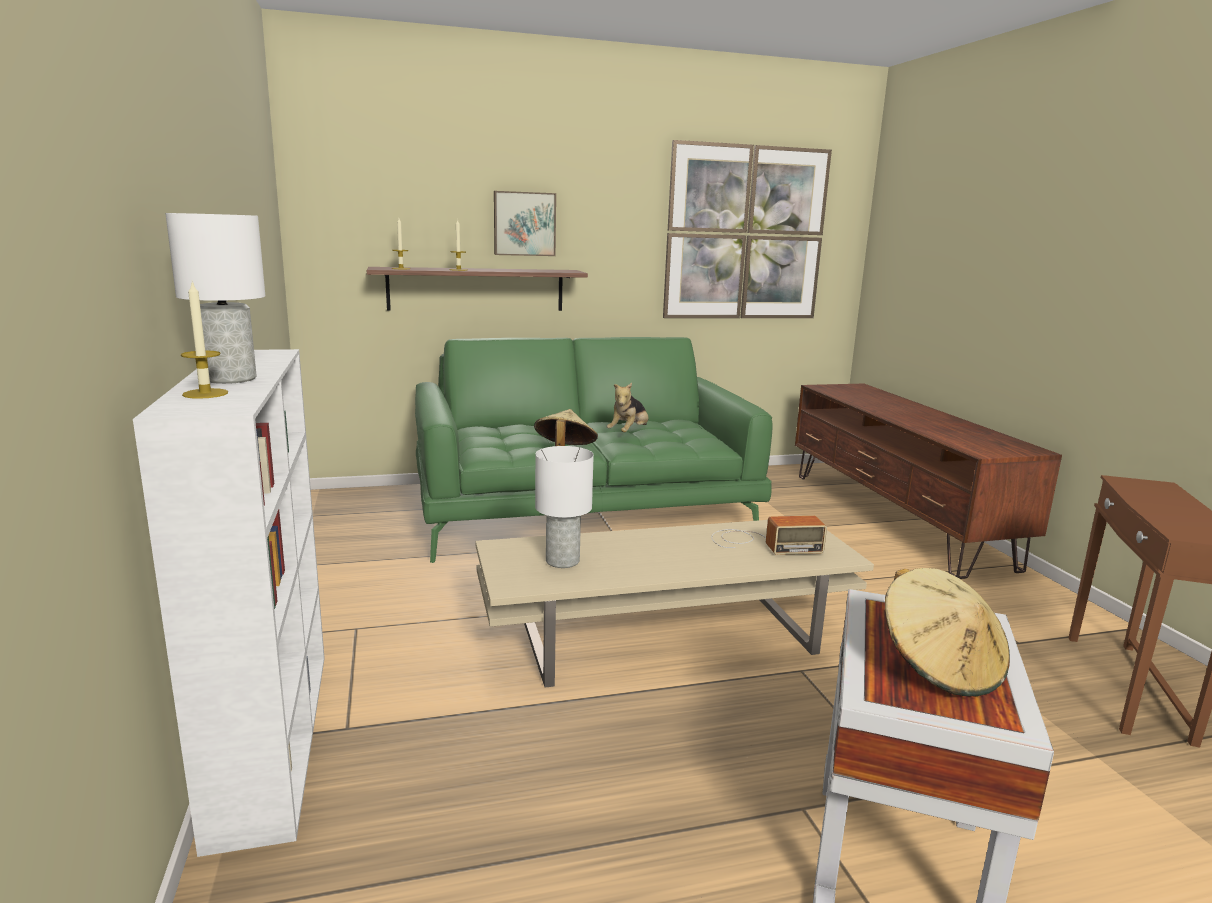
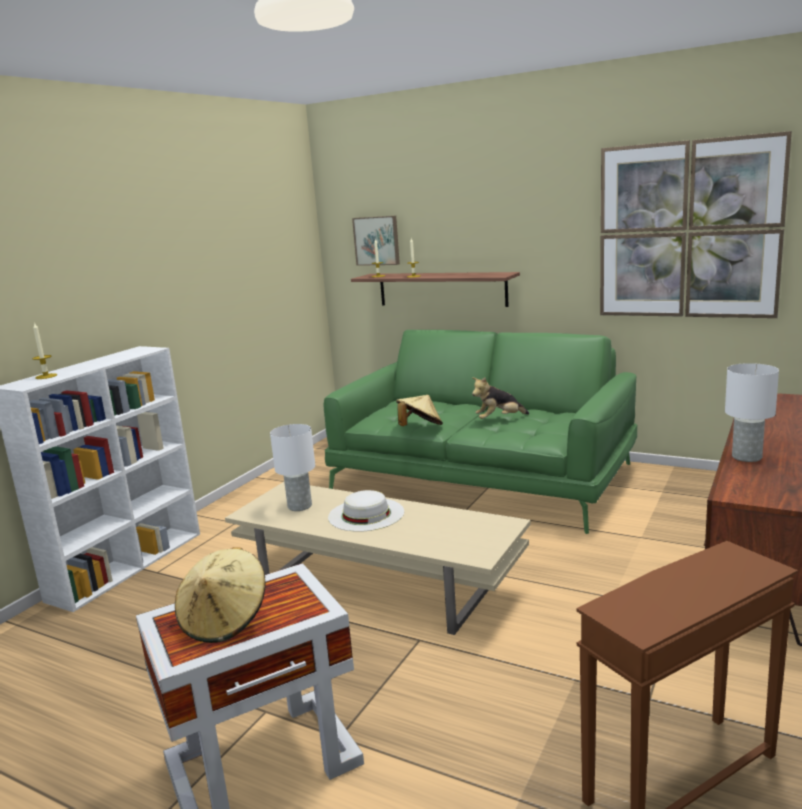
camera: 45 degrees right, 0 degrees up
(231, 379) = (80, 368): white table lamp -> white table lamp (747, 457)
(524, 224) = (475, 235): picture -> picture (377, 240)
(657, 549) = (366, 514): none -> white hat
(761, 543) = (443, 529): radio -> none

